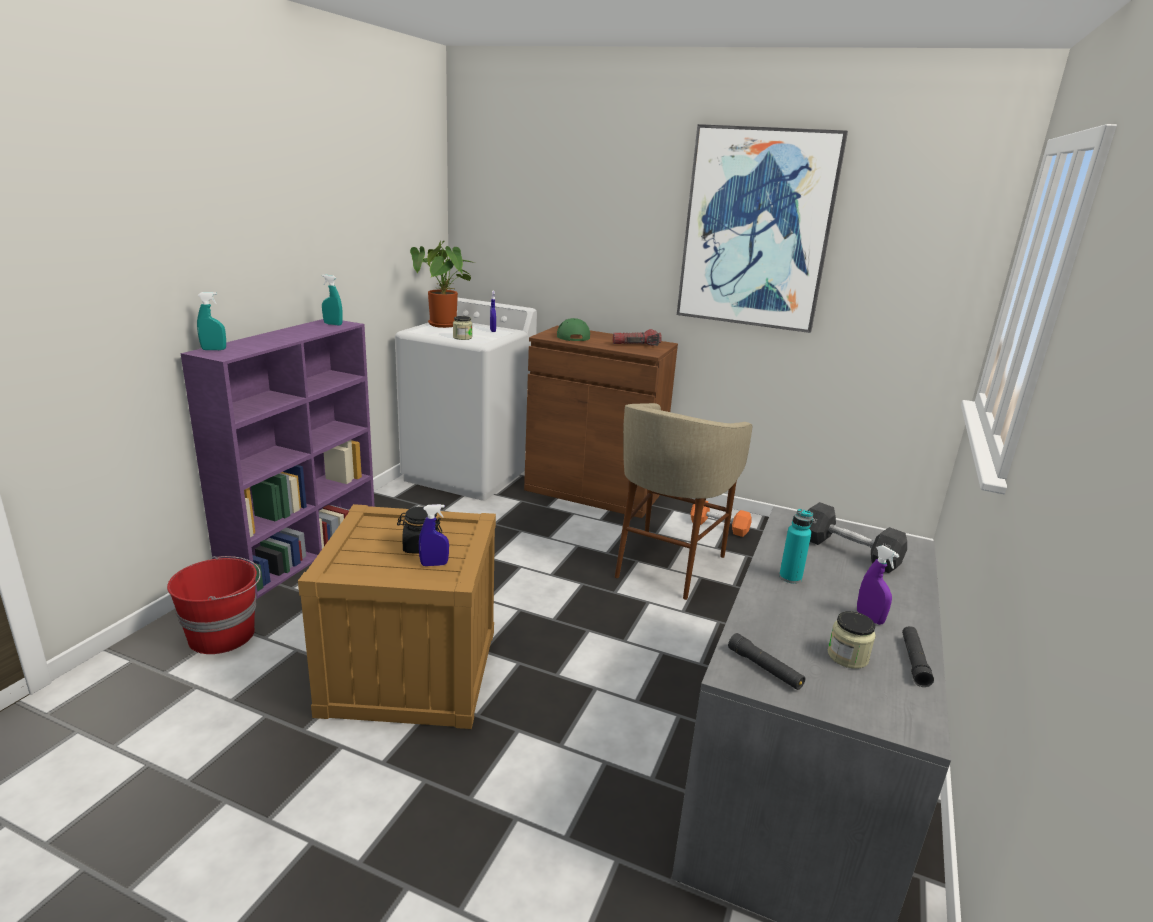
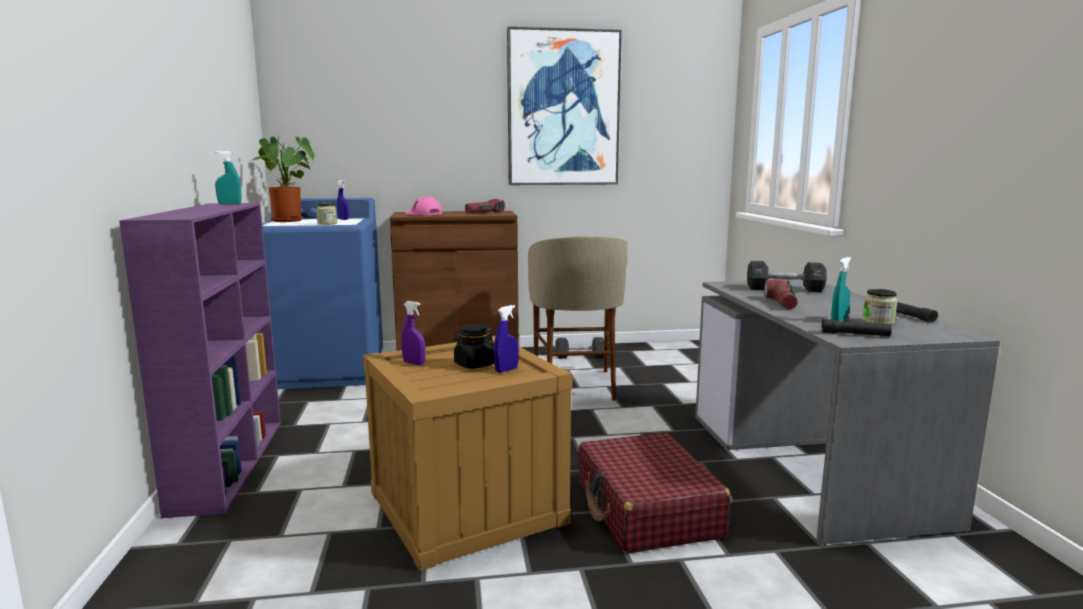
camera: 30 degrees left, 10 degrees down
(214, 349) = (153, 216): turquoise spray bottle -> turquoise spray bottle (839, 320)
(223, 634) = (226, 549): red bucket -> none
(468, 473) = (329, 371): white washing machine -> blue washing machine
(554, 748) = (647, 510): none -> red suitcase
(572, 336) = (423, 214): green cap -> pink cap
(719, 527) = (580, 356): orange dumbbell -> black dumbbell
(790, 577) = (781, 303): turquoise bottle -> flashlight
(869, 617) = (853, 307): purple spray bottle -> purple spray bottle (414, 363)

